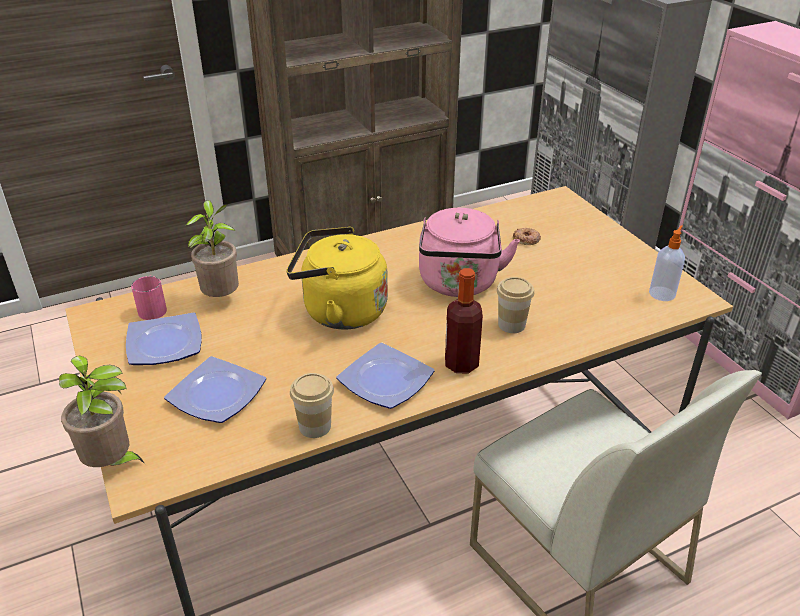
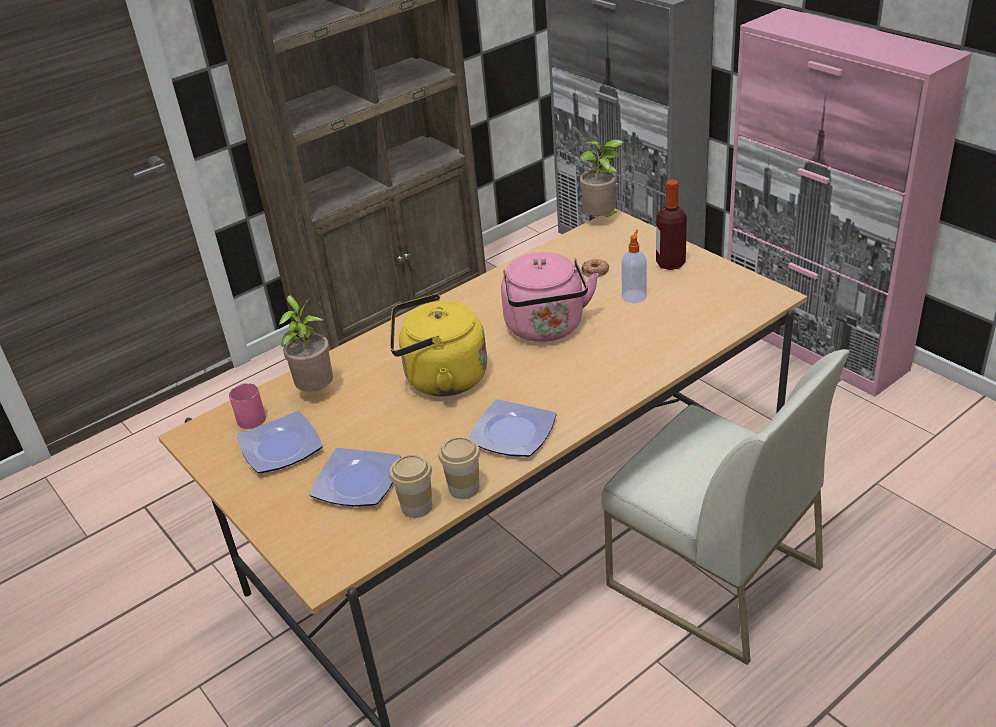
camera: 10 degrees left, 0 degrees up
(112, 464) = (287, 565): potted plant -> potted plant (601, 220)
(461, 364) = (577, 402): bottle -> bottle (670, 263)
(511, 324) = (611, 356): cup -> cup (417, 506)
(662, 293) = (740, 297): soap dispenser -> soap dispenser (634, 296)

